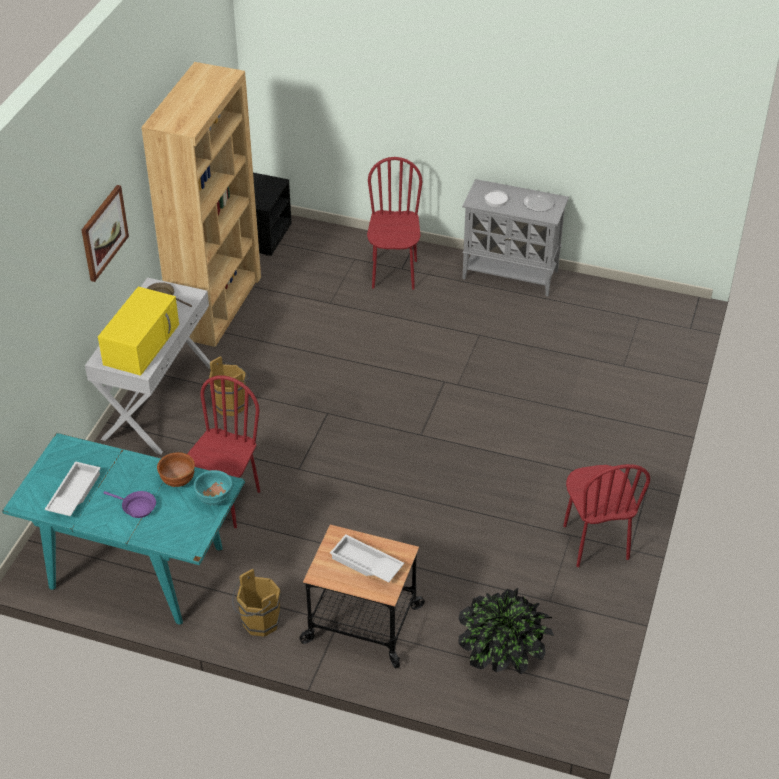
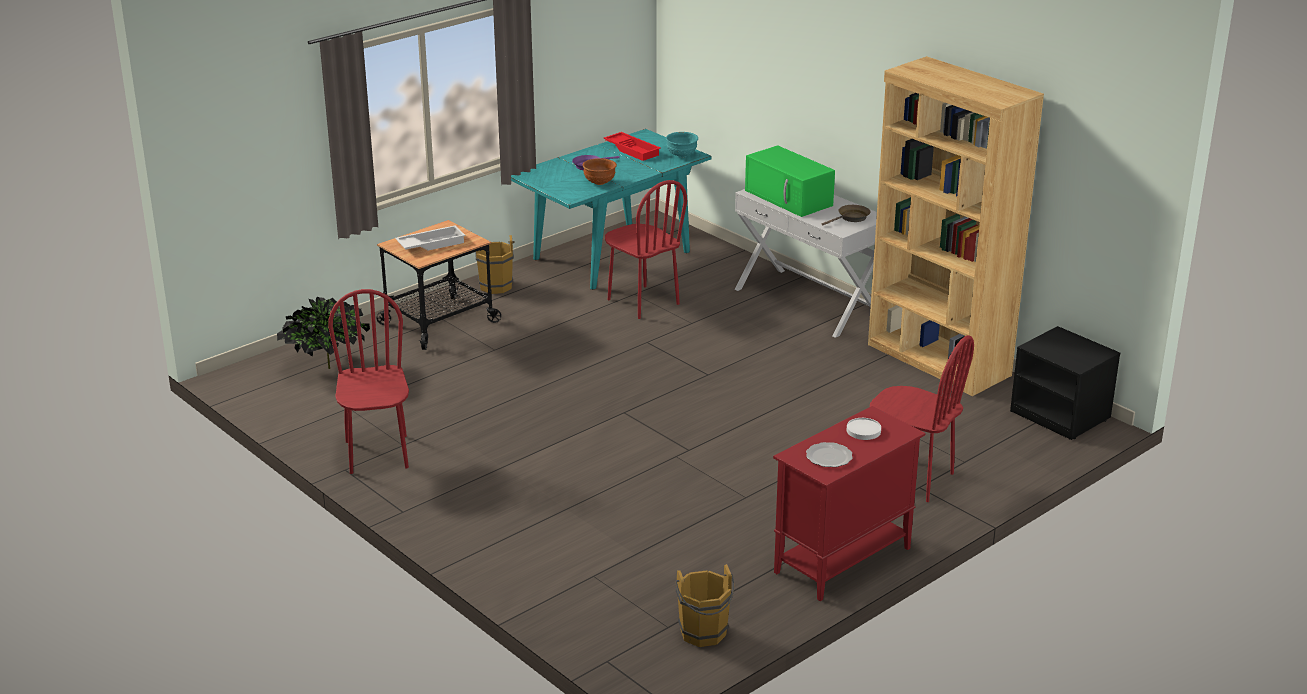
camera: 120 degrees right, 15 degrees down
(73, 493) = (633, 150): white tray -> red tray
(103, 232) = (853, 98): picture -> none
(142, 343) = (789, 198): yellow microwave -> green microwave
(215, 499) = (561, 191): turquoise bowl -> turquoise bowl (681, 155)
(232, 404) = (770, 333): brown bucket -> brown bucket (703, 635)
(511, 275) = (842, 561): grey cabinet -> red cabinet
(595, 542) = (377, 454): red chair -> red chair turned 60 degrees clockwise

